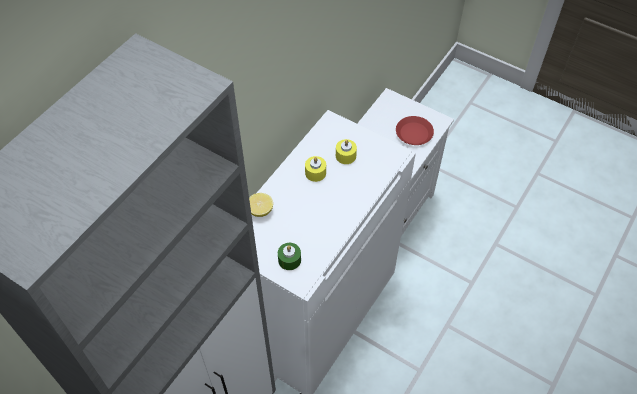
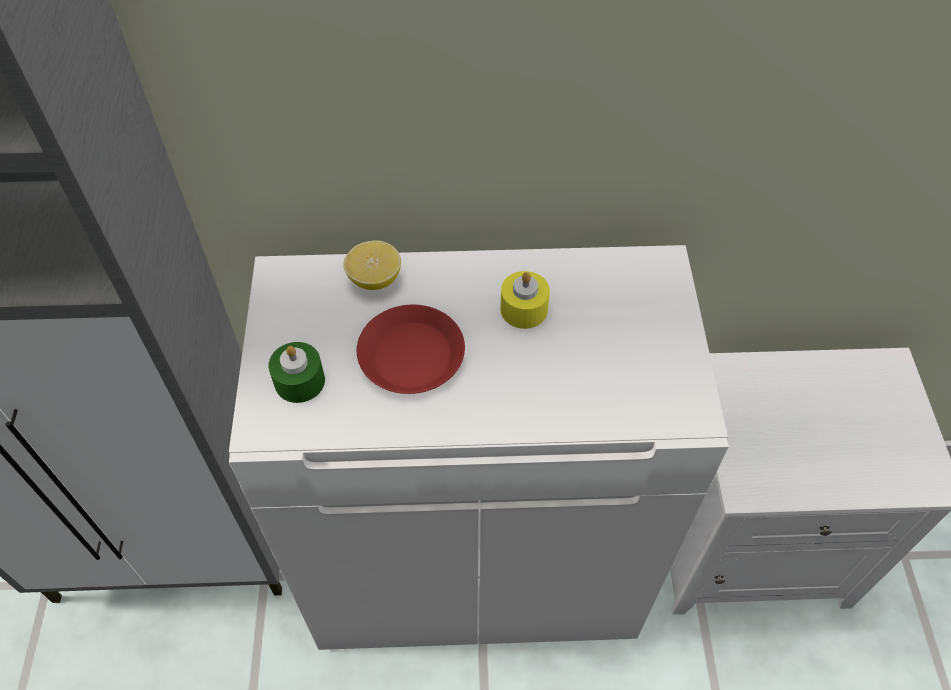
camera: 55 degrees right, 0 degrees up
(345, 156) = (605, 332): yellow candle -> none
(413, 133) = (857, 454): red plate -> red plate (411, 355)

